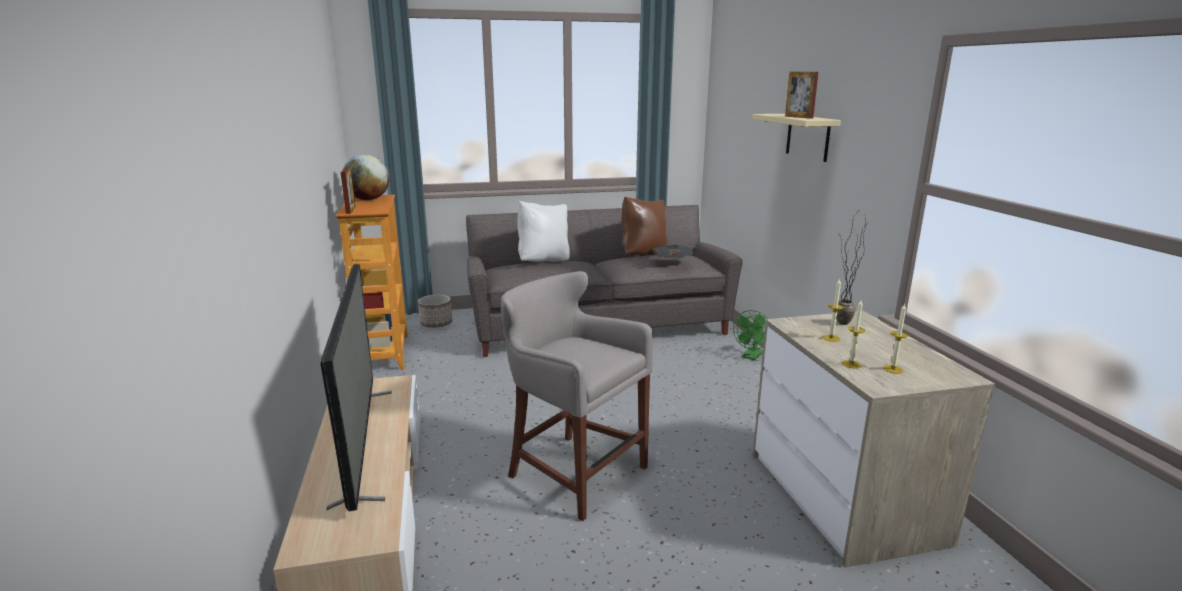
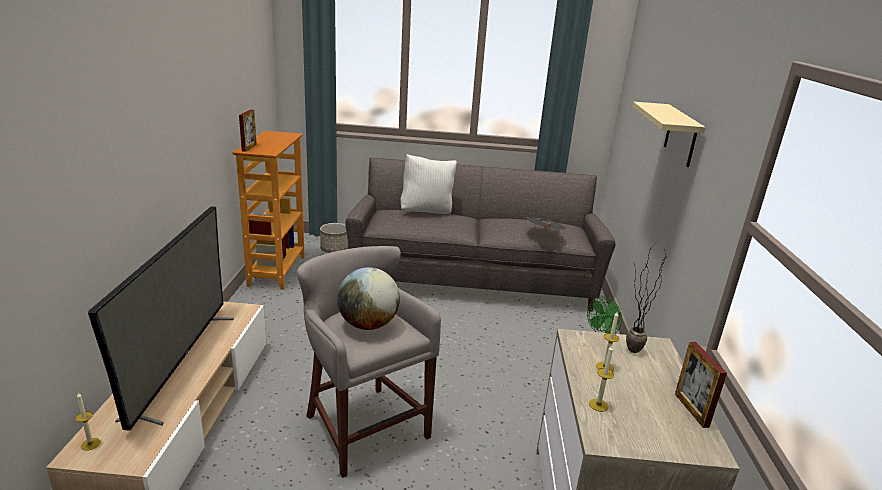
camera: 15 degrees right, 5 degrees up
(368, 199) = (275, 136): globe -> globe (368, 324)
(643, 255) = (525, 219): brown pillow -> none
(798, 117) = (667, 115): picture frame -> picture frame (691, 410)
(893, 369) = (638, 422): candle -> candle (90, 444)

